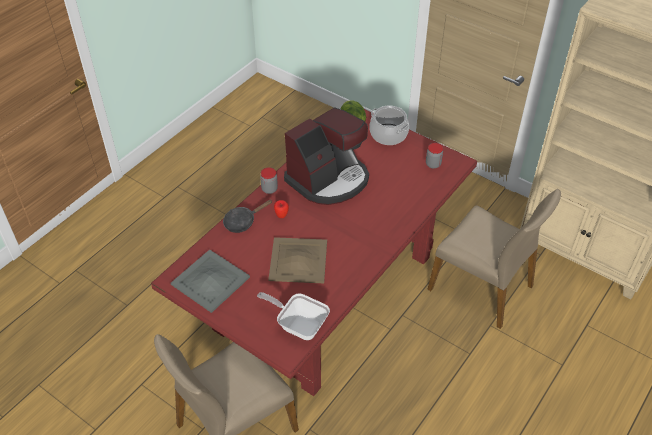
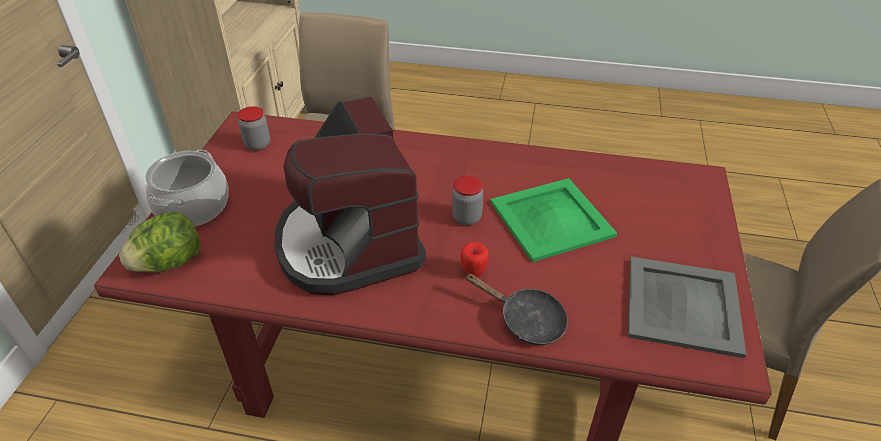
camera: 115 degrees left, 5 degrees down
(269, 189) = (418, 315): jar -> jar (466, 218)
(299, 261) = (551, 218): beige tray -> green tray
(299, 324) = (653, 182): frying pan -> none
(329, 179) = (348, 243): coffee machine -> coffee machine turned 135 degrees counterclockwise

